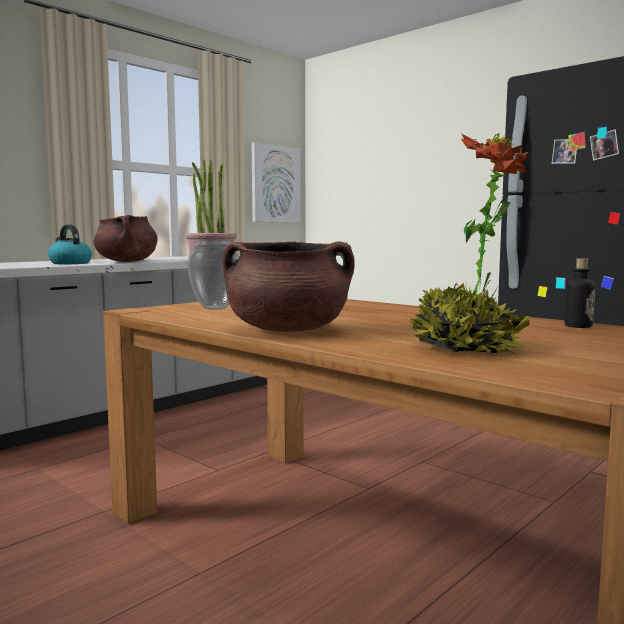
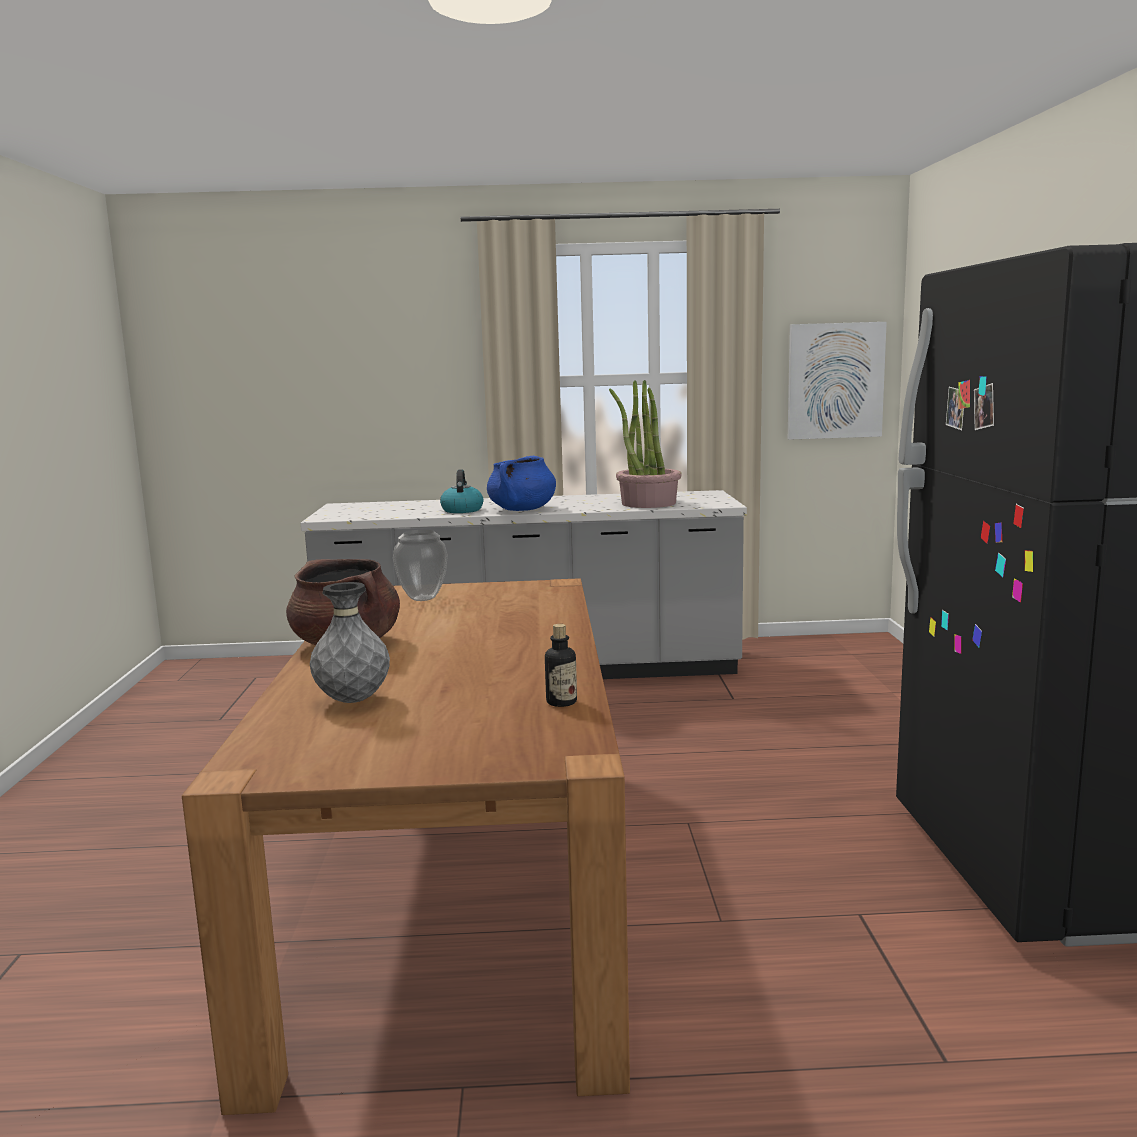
camera: 45 degrees right, 5 degrees up
(127, 261) = (522, 510): brown cooking pot -> blue cooking pot
(466, 348) = (353, 700): potted plant -> grey vase

